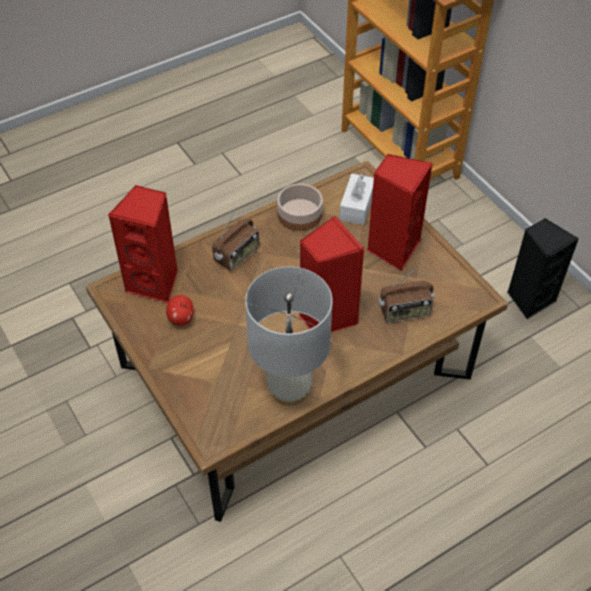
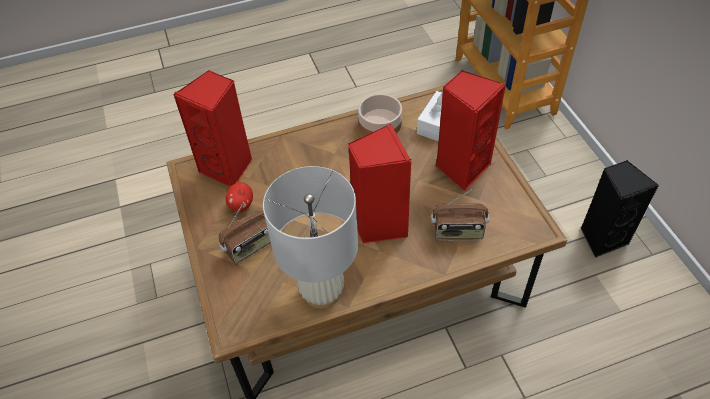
camera: 15 degrees right, 0 degrees up
(237, 256) = (311, 154): radio -> radio (250, 247)

